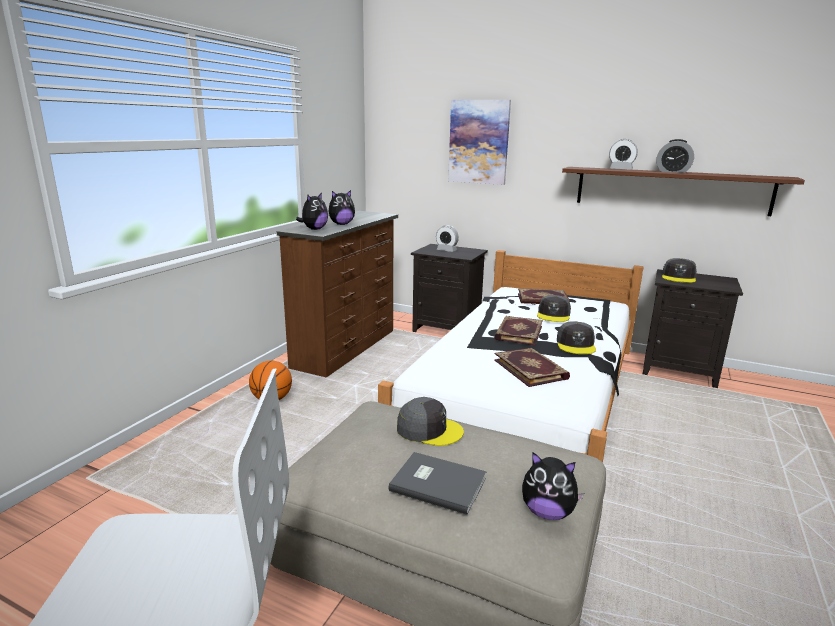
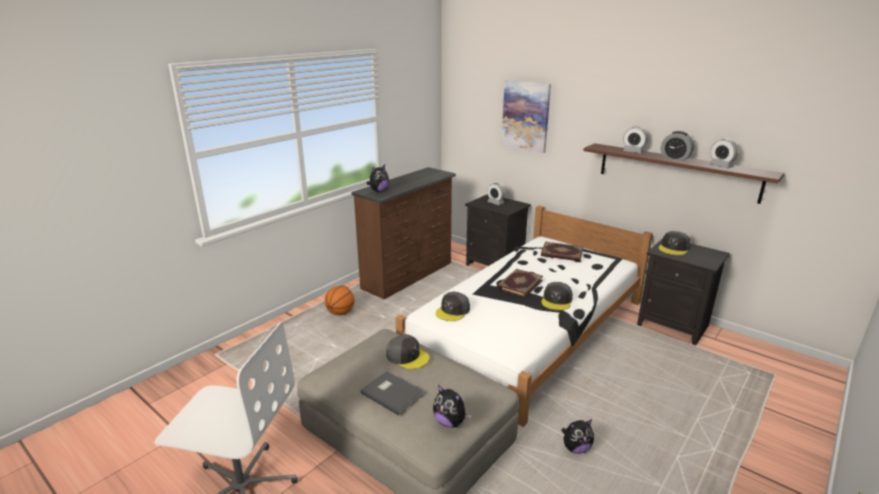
camera: 15 degrees right, 5 degrees up
(341, 224) = (402, 185): plush toy -> plush toy (576, 448)
(531, 369) = (507, 318): book -> none
(553, 315) = (559, 270): grey cap -> grey cap (453, 311)
(729, 174) = (721, 166): none -> alarm clock

